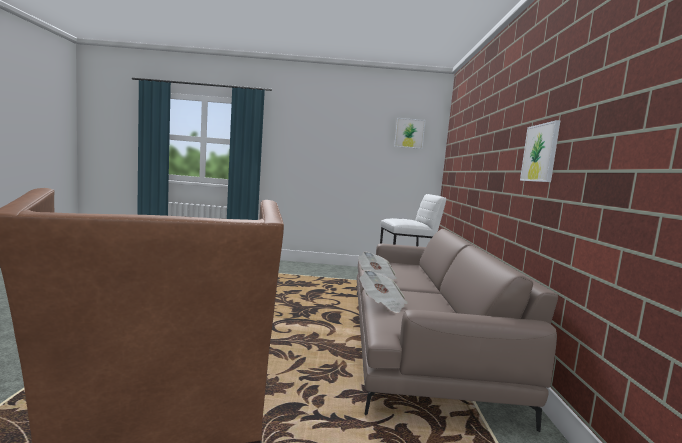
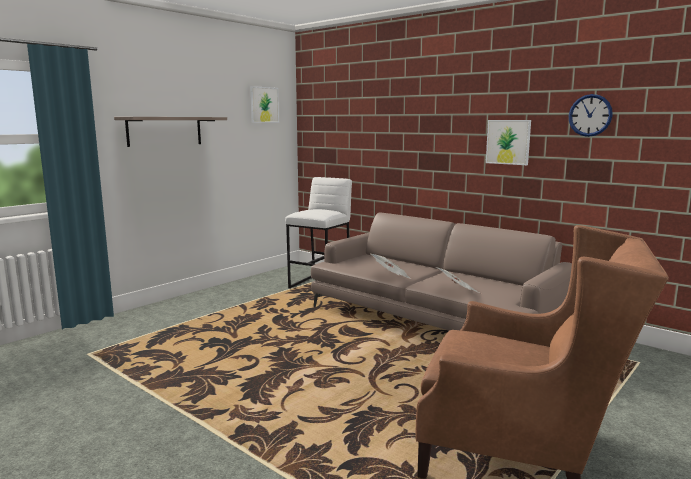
camera: 50 degrees left, 5 degrees up
(316, 145) = (164, 131): none -> shelf
(614, 100) = (590, 115): none -> wall clock

